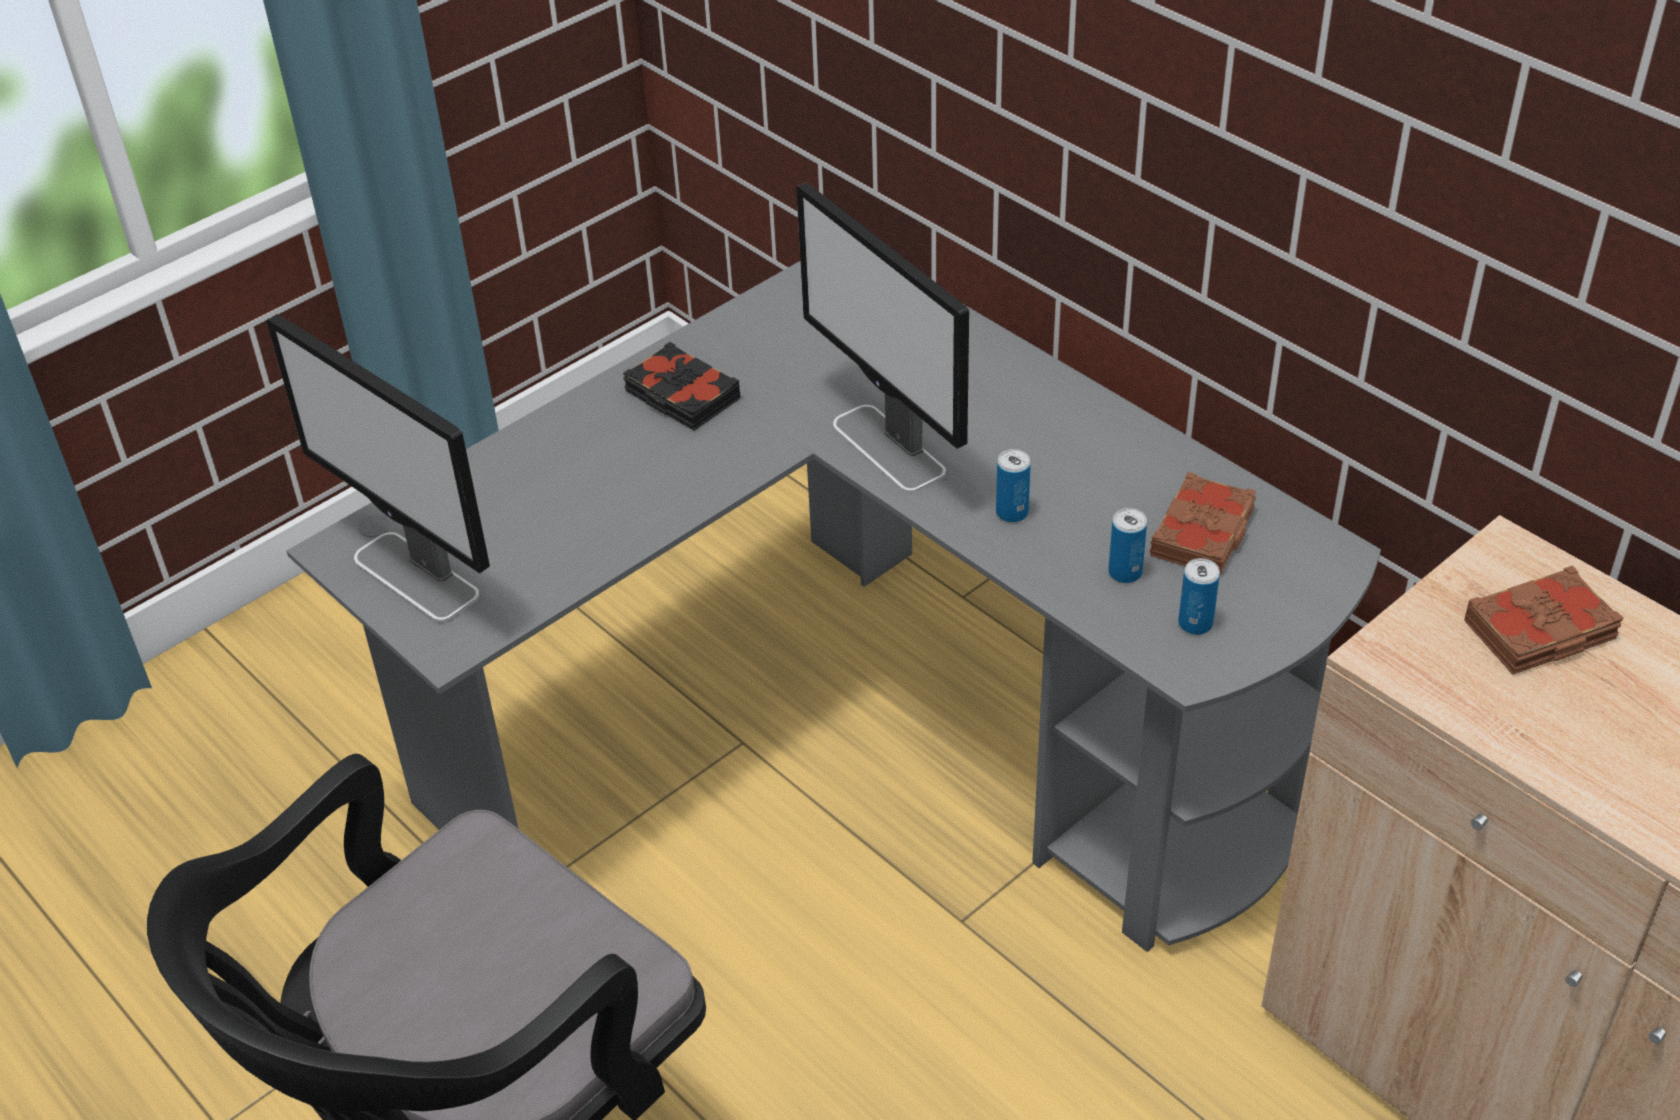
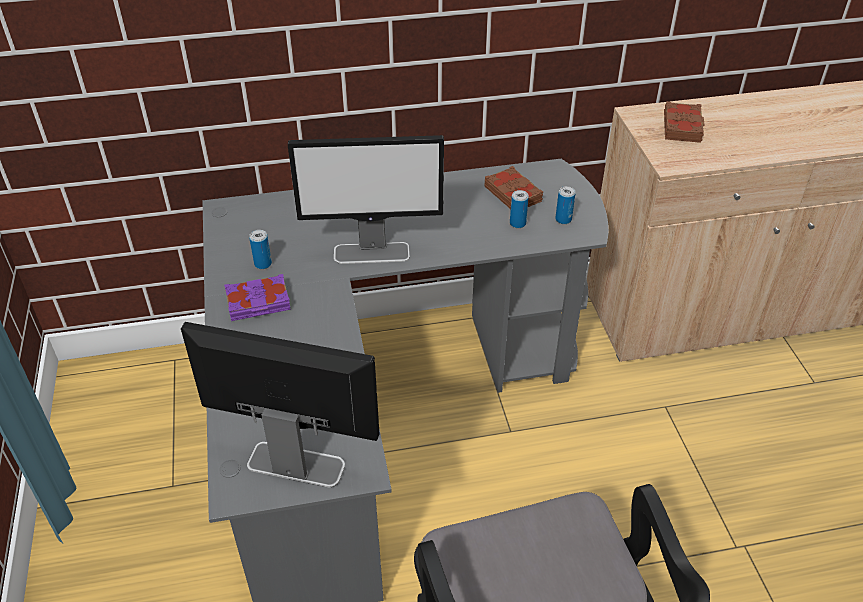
camera: 60 degrees left, 0 degrees up
(417, 577) = (295, 464): monitor -> monitor turned 150 degrees counterclockwise
(681, 396) = (258, 303): black book -> purple book
(1012, 512) = (451, 236): can -> can (263, 264)

